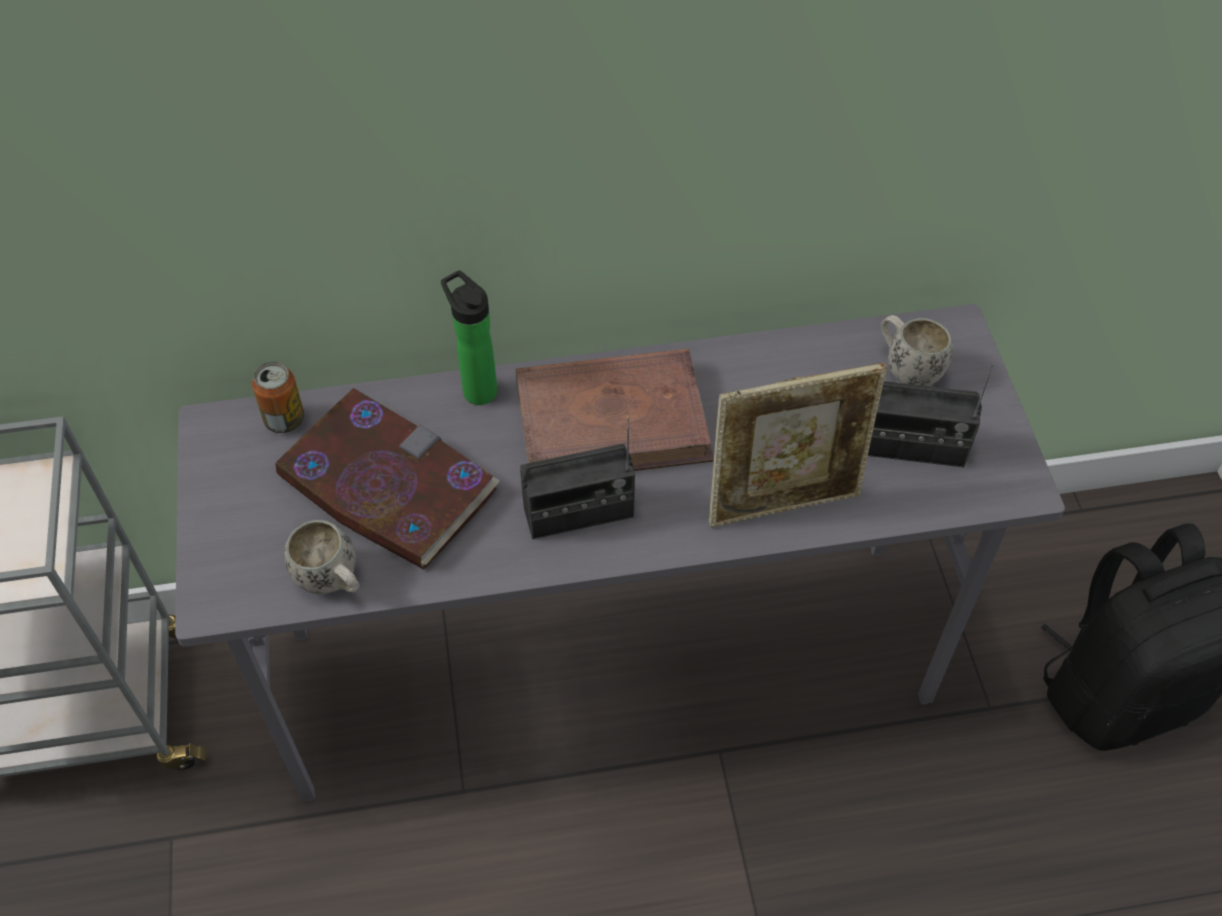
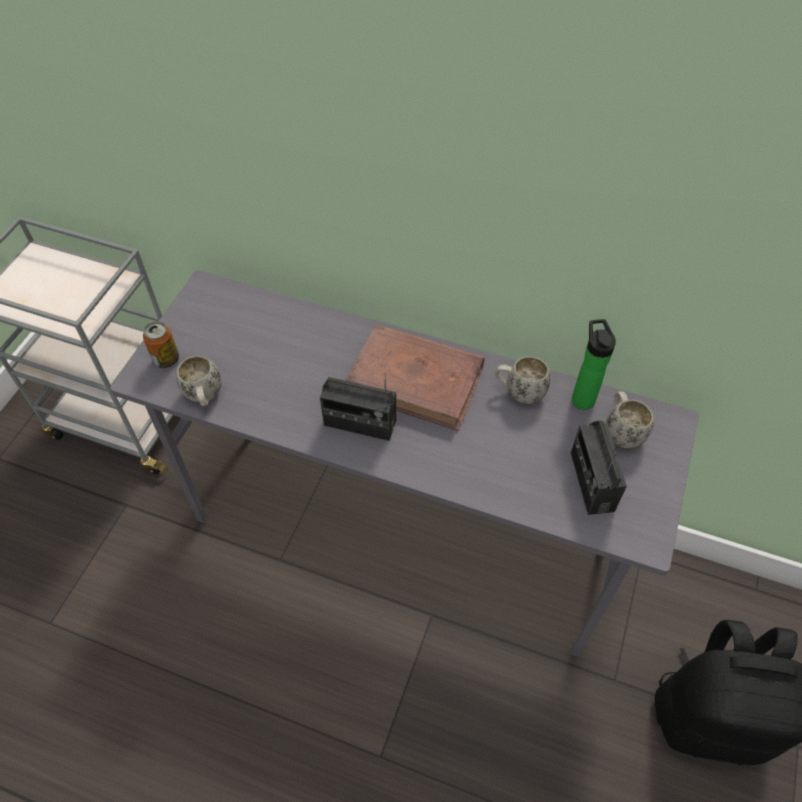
camera: 30 degrees right, 0 degrees up
(285, 419) = (242, 299): can -> can (166, 359)
(386, 484) = (268, 358): book -> none
(477, 388) = (353, 327): bottle -> bottle (582, 397)
(754, 376) = (519, 392): none -> white mug
(784, 503) = (484, 476): picture frame -> none
(913, 447) = (591, 481): radio -> radio turned 45 degrees clockwise

